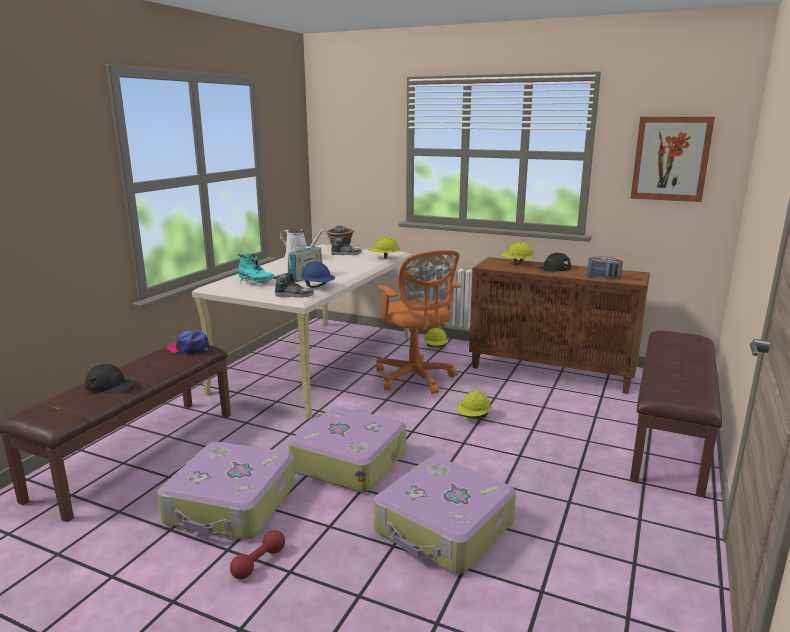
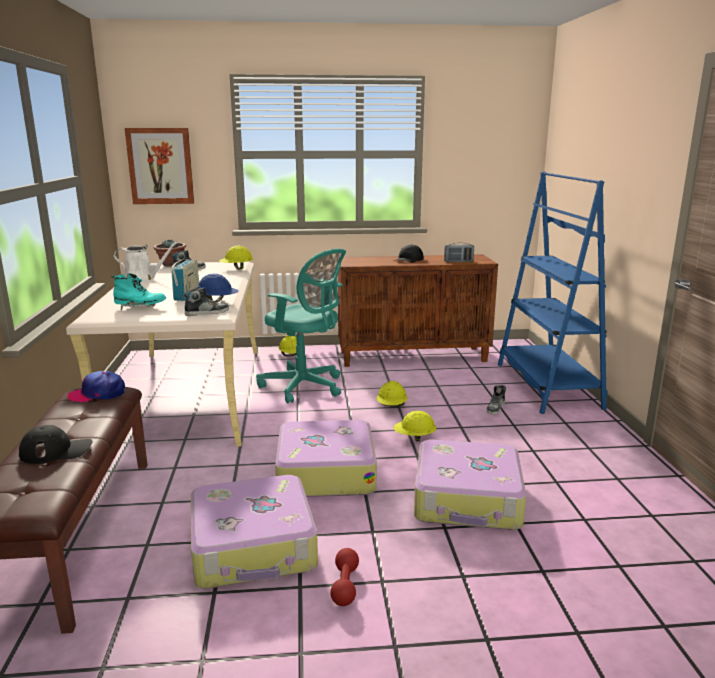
camera: 30 degrees left, 0 degrees up
(416, 379) = (305, 387): orange office chair -> turquoise office chair
(516, 264) = (373, 259): yellow hard hat -> yellow hard hat (414, 438)
(580, 445) = (496, 408): none -> shoe
(670, 436) = (547, 385): brown bench -> blue bookcase
(671, 159) = (487, 154): picture -> picture (160, 166)

